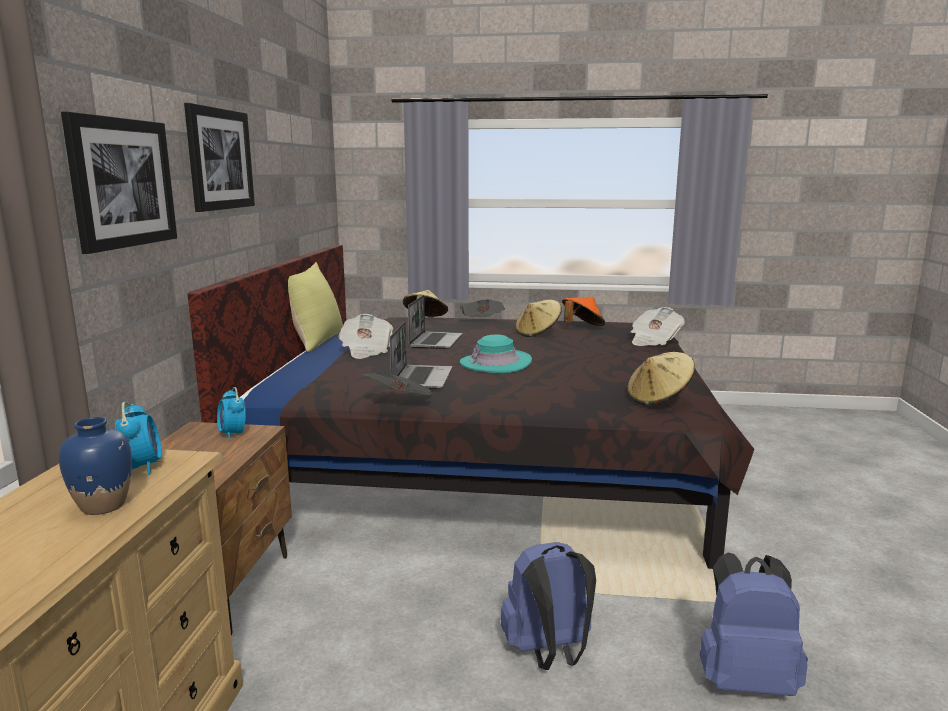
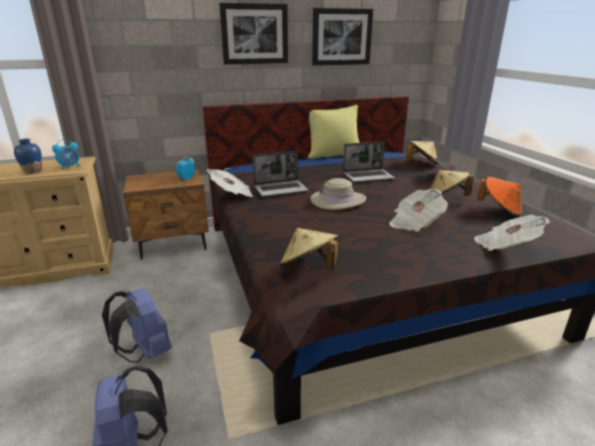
camera: 65 degrees right, 10 degrees up
(122, 183) = (160, 47): picture -> picture (341, 37)
(366, 351) = (321, 167): newspaper -> newspaper (415, 223)
(495, 363) = (338, 200): turquoise hat -> beige hat

